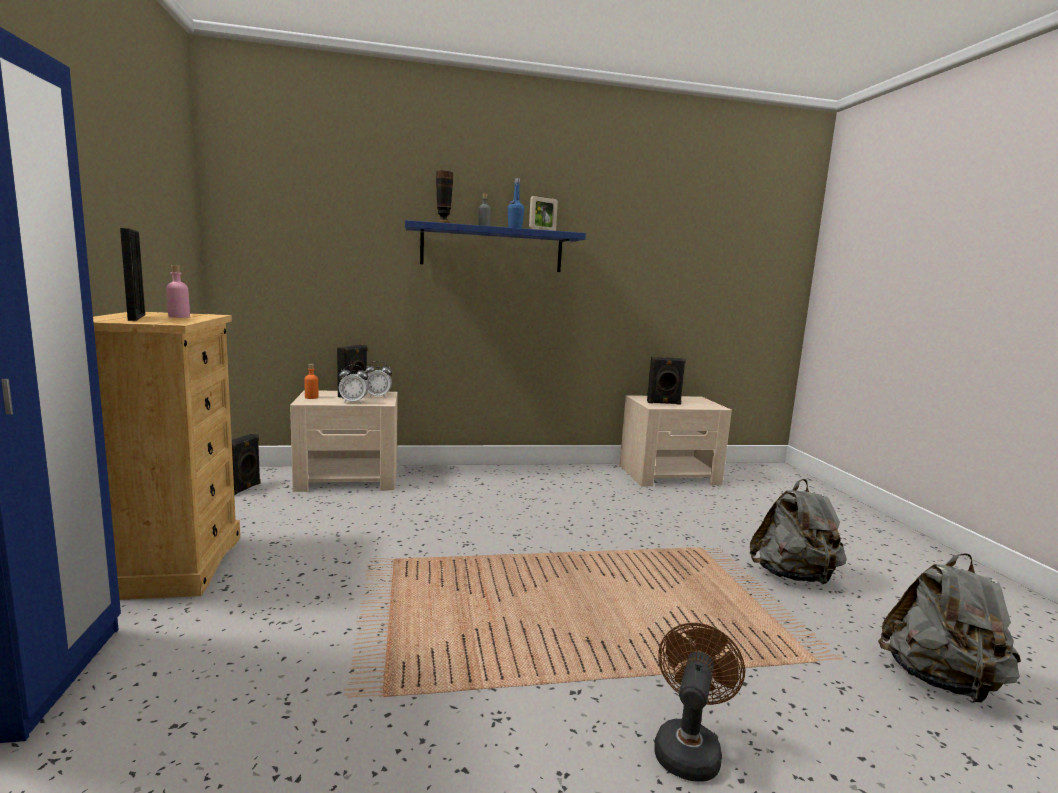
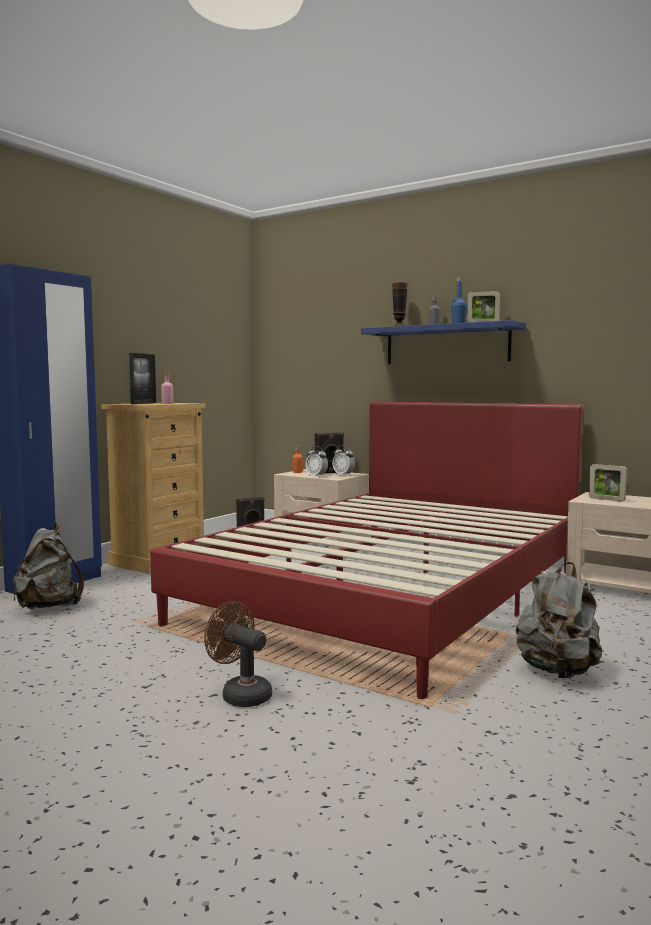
camera: 45 degrees right, 5 degrees down
(546, 534) = (392, 595): none -> red bed
(664, 403) = (606, 499): black speaker -> picture frame
(688, 747) = (240, 694): brown fan -> brown fan turned 120 degrees counterclockwise
(940, 681) = (515, 755): grey backpack -> grey backpack (49, 607)

